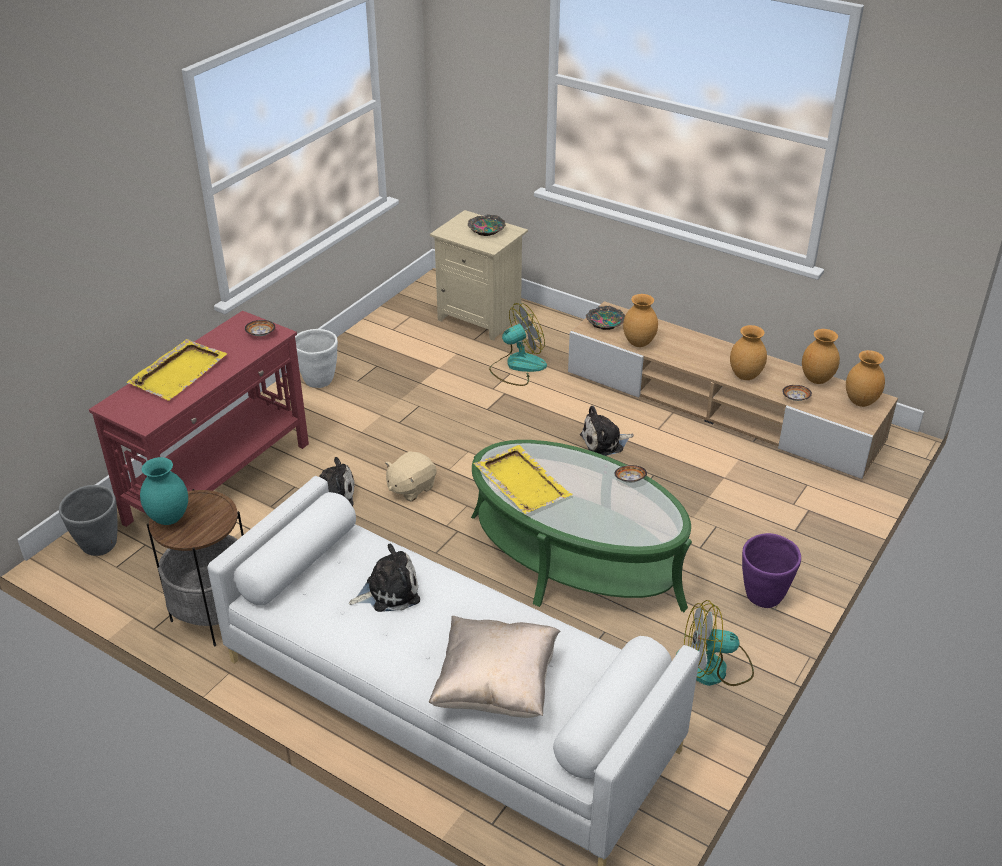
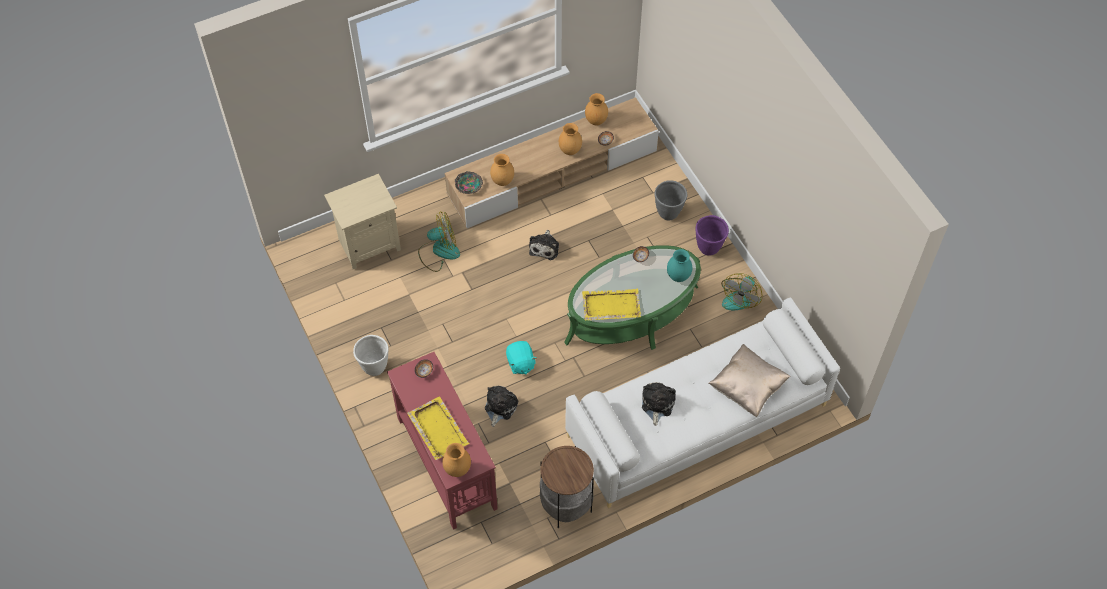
camera: 60 degrees left, 20 degrees up
(99, 546) = (466, 547): grey planter -> grey planter (668, 213)
(169, 519) = (561, 481): turquoise vase -> turquoise vase (678, 276)
(411, 488) = (520, 363): beige plush toy -> turquoise plush toy
(486, 230) = (362, 196): bowl -> none
(517, 366) = (439, 251): fan -> fan turned 75 degrees clockwise
(860, 402) = (628, 116): brown vase -> brown vase (457, 470)

